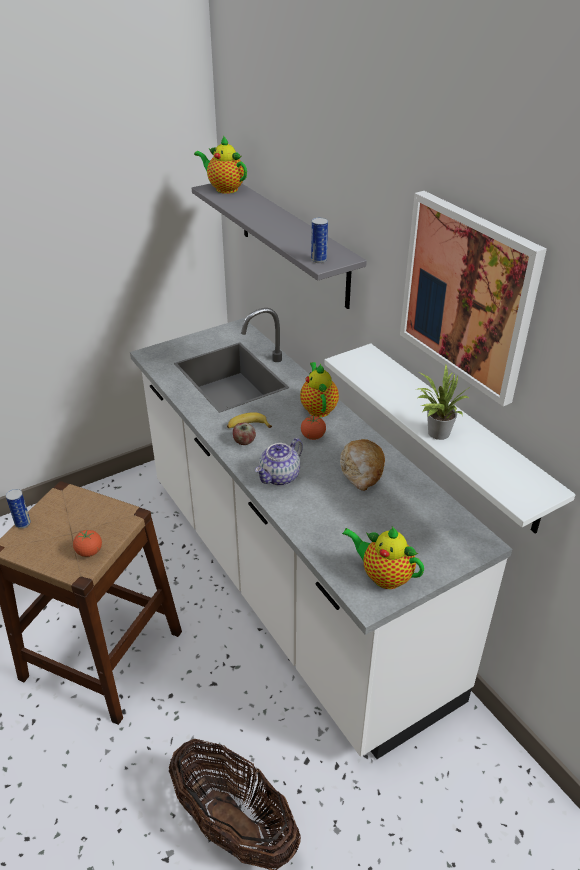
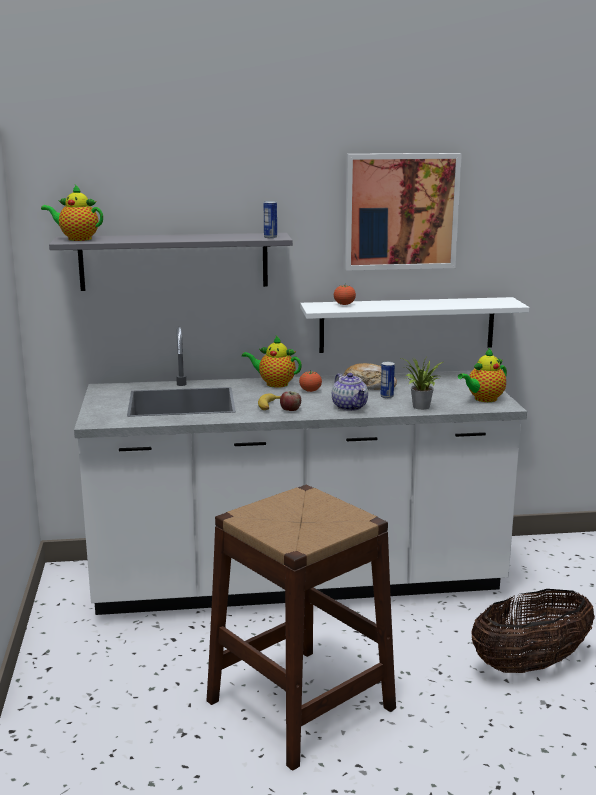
camera: 65 degrees left, 20 degrees down
(23, 523) = (268, 538): can -> can (387, 396)
(89, 552) = (341, 512): tomato -> tomato (344, 304)
(224, 189) = (77, 239): teapot -> teapot turned 45 degrees clockwise
(435, 433) = (430, 306): potted plant -> potted plant (420, 407)

